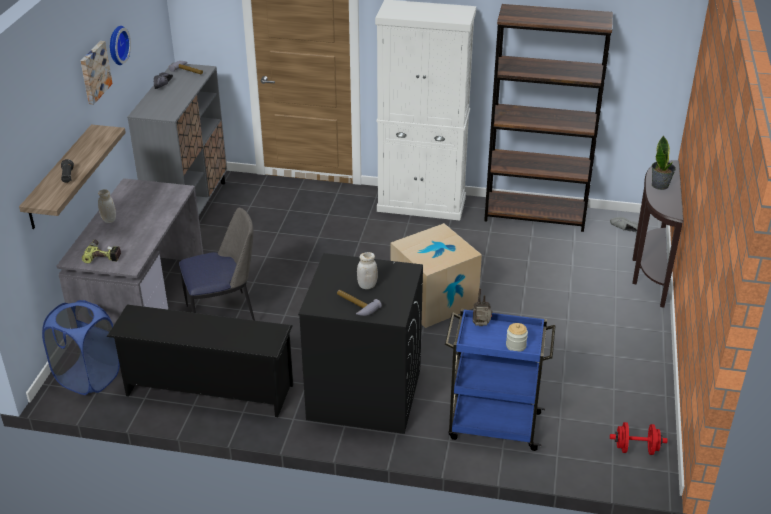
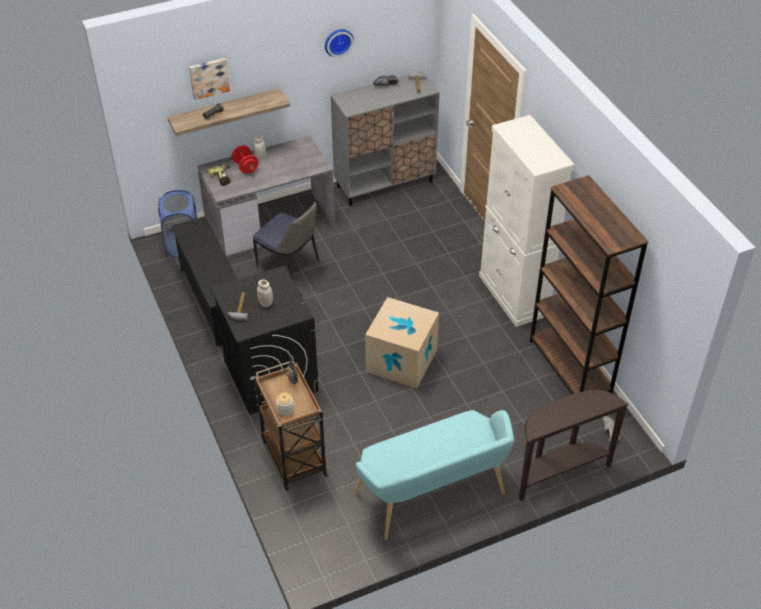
camera: 55 degrees right, 10 degrees up
(94, 72) = (296, 54): picture -> picture (209, 77)
(492, 425) = (293, 456): blue cart -> brown cart
(622, 354) = (434, 497): none -> turquoise bench
(636, 449) = (332, 547): red dumbbell -> red dumbbell (245, 167)
(660, 185) = (571, 407): potted plant -> none

